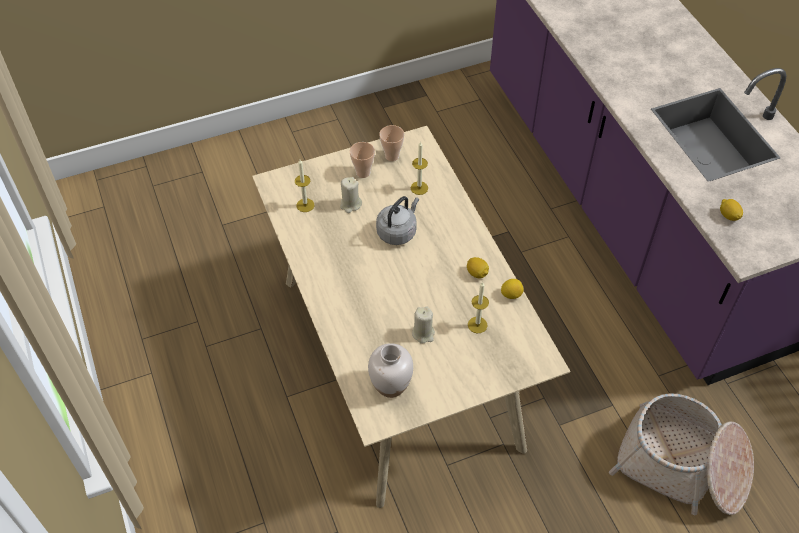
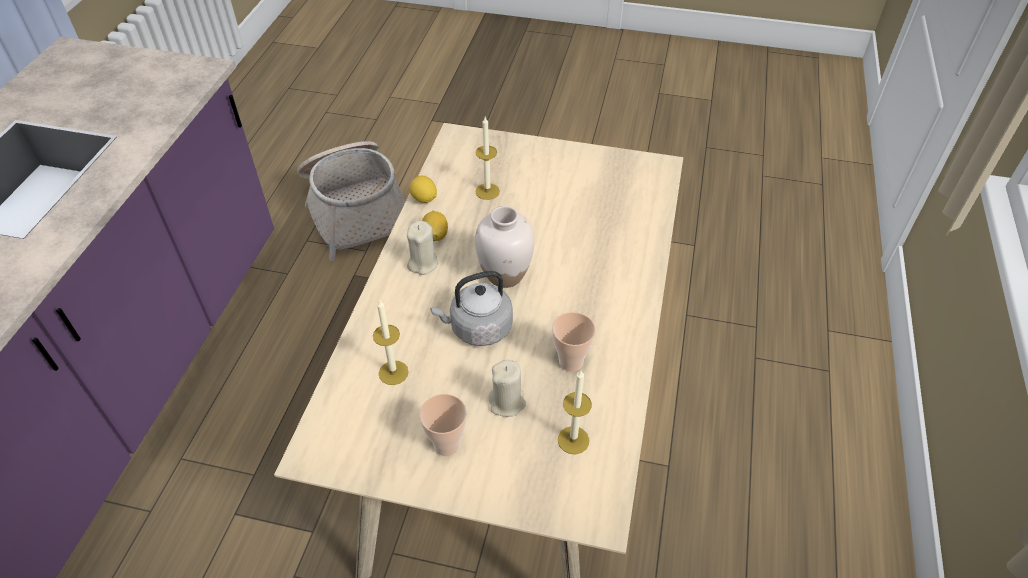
camera: 145 degrees left, 5 degrees down
(390, 385) = (622, 185): white vase -> white vase (505, 275)
(392, 156) = (379, 448): cup -> cup (570, 362)
(423, 333) = (550, 210): beige candle -> beige candle (423, 263)
(728, 216) = (156, 101): lemon -> none

